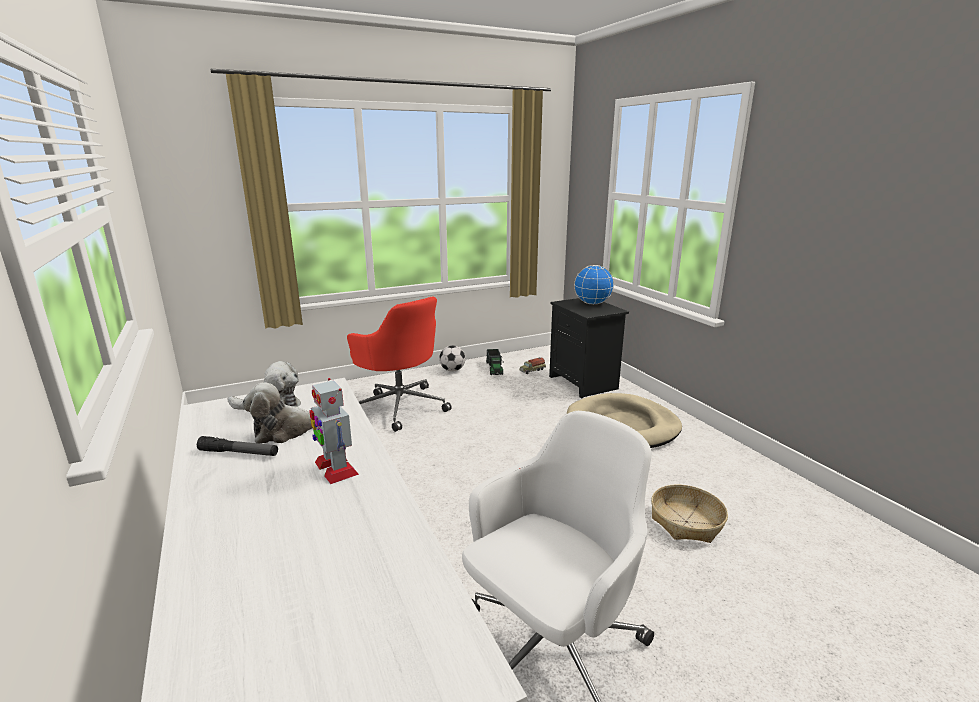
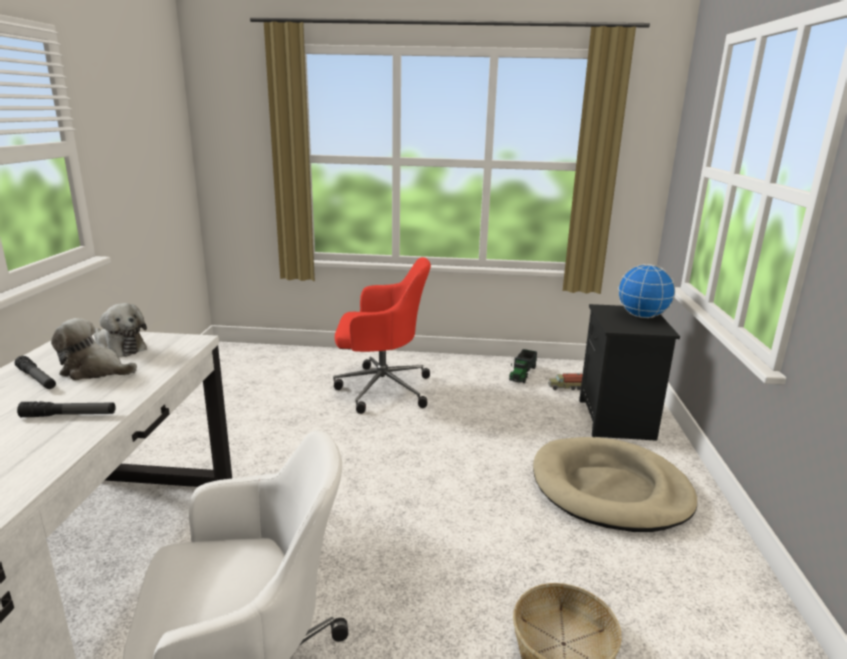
camera: 30 degrees right, 0 degrees up
(335, 468) = (69, 415): toy robot -> flashlight
(400, 406) = (381, 389): red office chair -> red office chair turned 75 degrees counterclockwise
(452, 370) = (473, 364): football -> none

